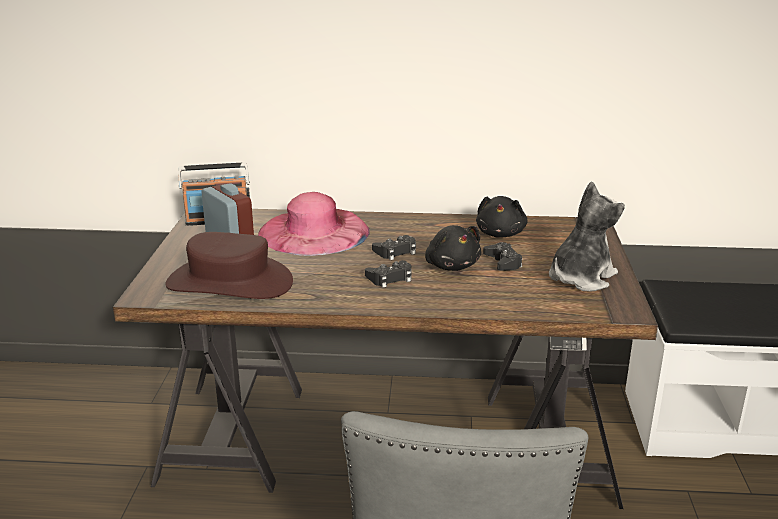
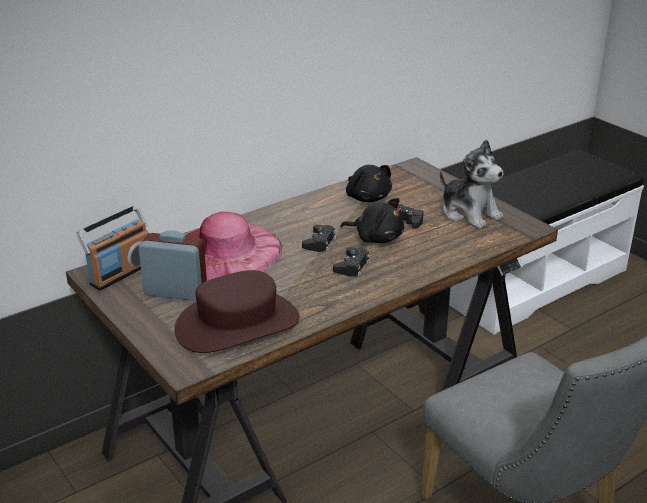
camera: 40 degrees left, 5 degrees up
(580, 278) = (469, 213): plush toy -> plush toy turned 135 degrees clockwise

